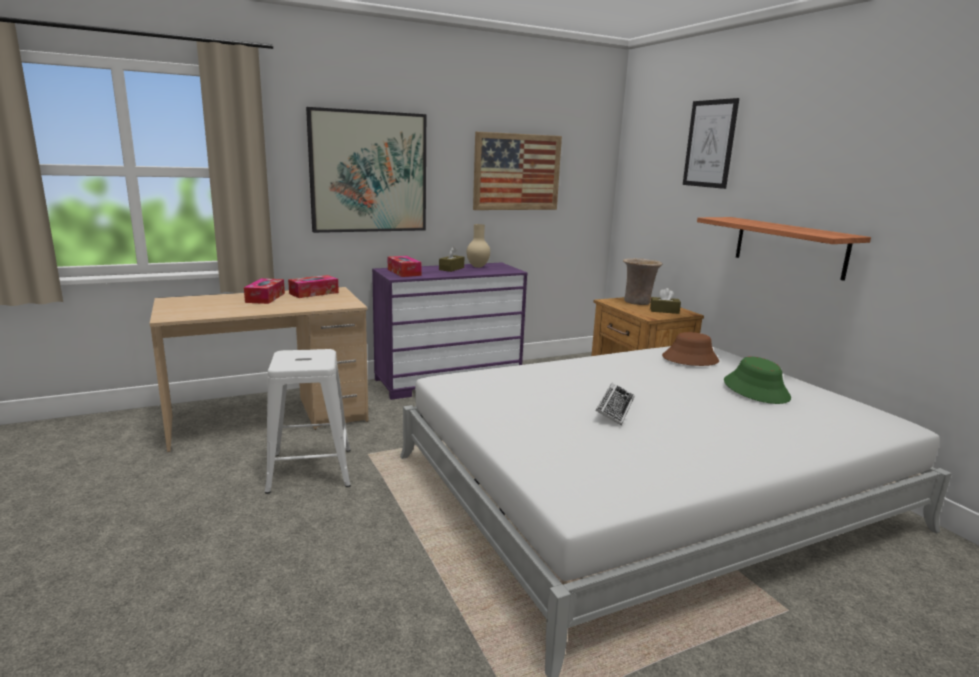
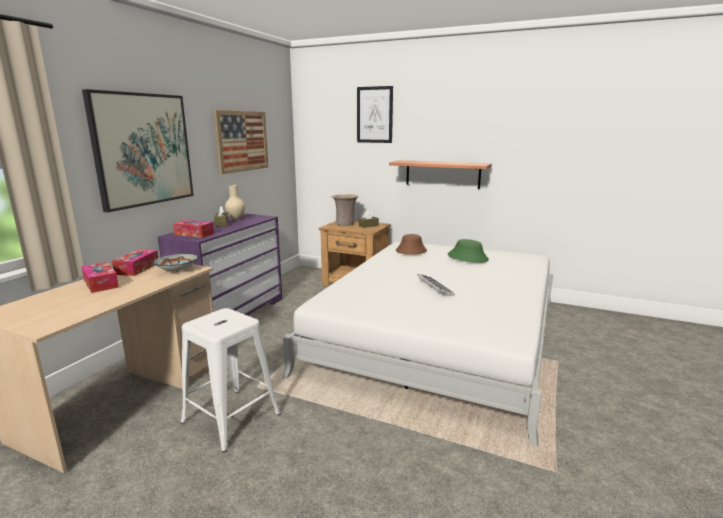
camera: 40 degrees left, 0 degrees up
(335, 302) = (177, 270): none -> bowl

